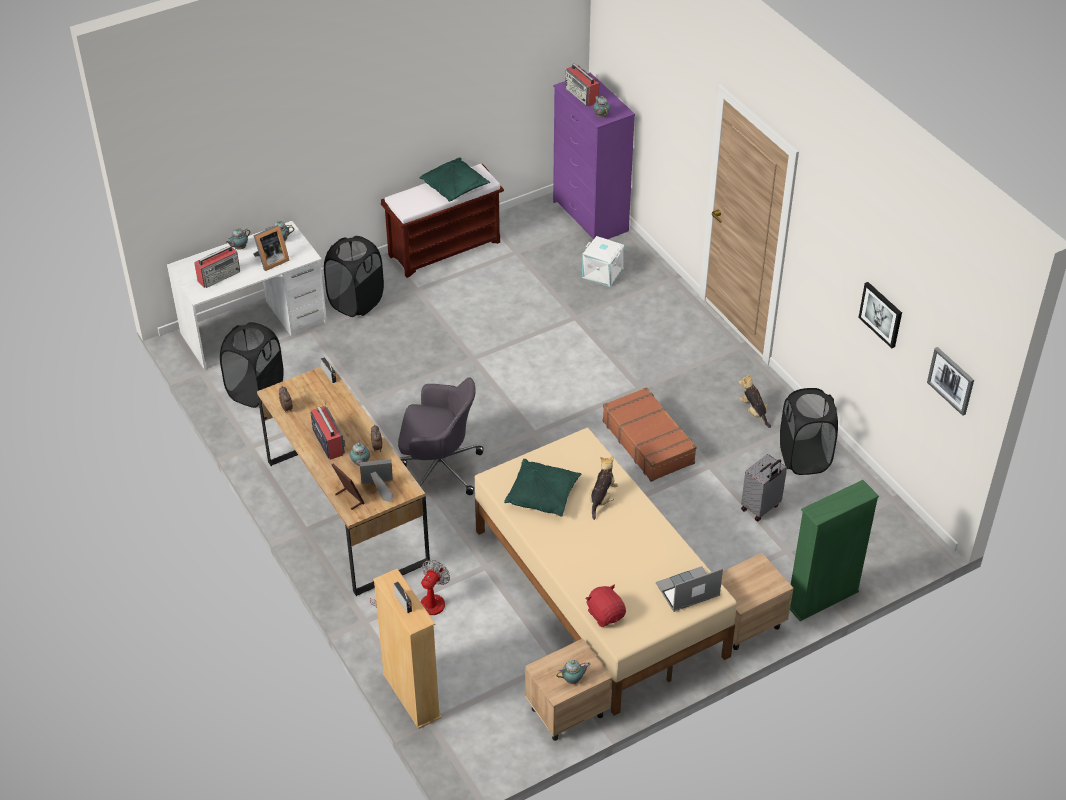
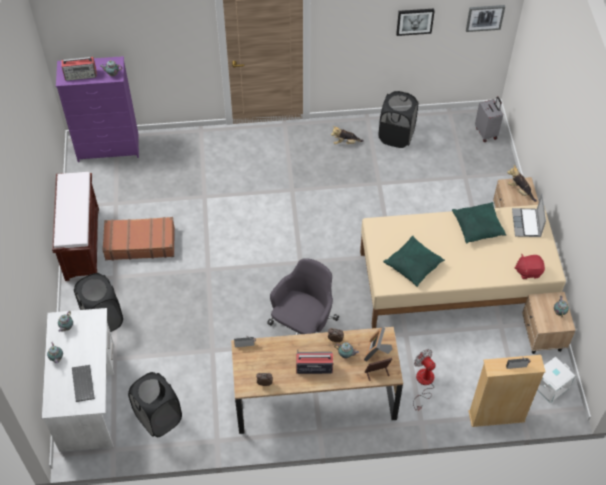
camera: 65 degrees left, 10 degrees up
(219, 276) = (82, 383): radio -> keyboard
(270, 261) = (87, 342): picture frame -> none
(455, 187) = (74, 199): green pillow -> green pillow (478, 227)
(602, 498) = (431, 235): plush toy -> plush toy (520, 191)
(603, 273) = (170, 164): white storage box -> white storage box (550, 385)
(648, 442) = (342, 205): brown suitcase -> brown suitcase (140, 243)
(761, 508) = (426, 173): grey suitcase -> grey suitcase (486, 133)
(822, 598) = (508, 177): green bookcase -> none

